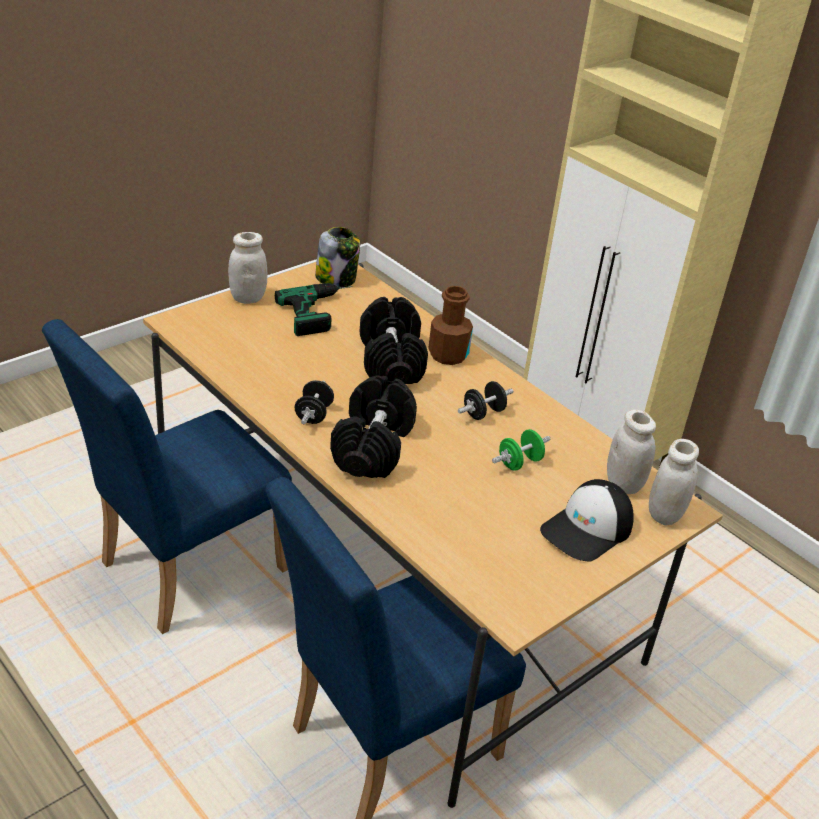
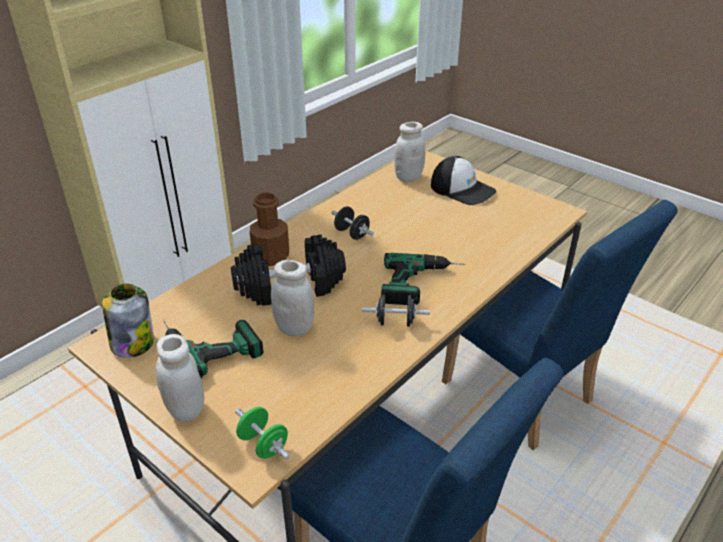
camera: 95 degrees left, 0 degrees up
(372, 446) = (423, 283): black dumbbell -> power drill
(519, 462) = (406, 215): green dumbbell -> green dumbbell (263, 444)
(665, 515) = (430, 164): white jar -> white jar (294, 328)

